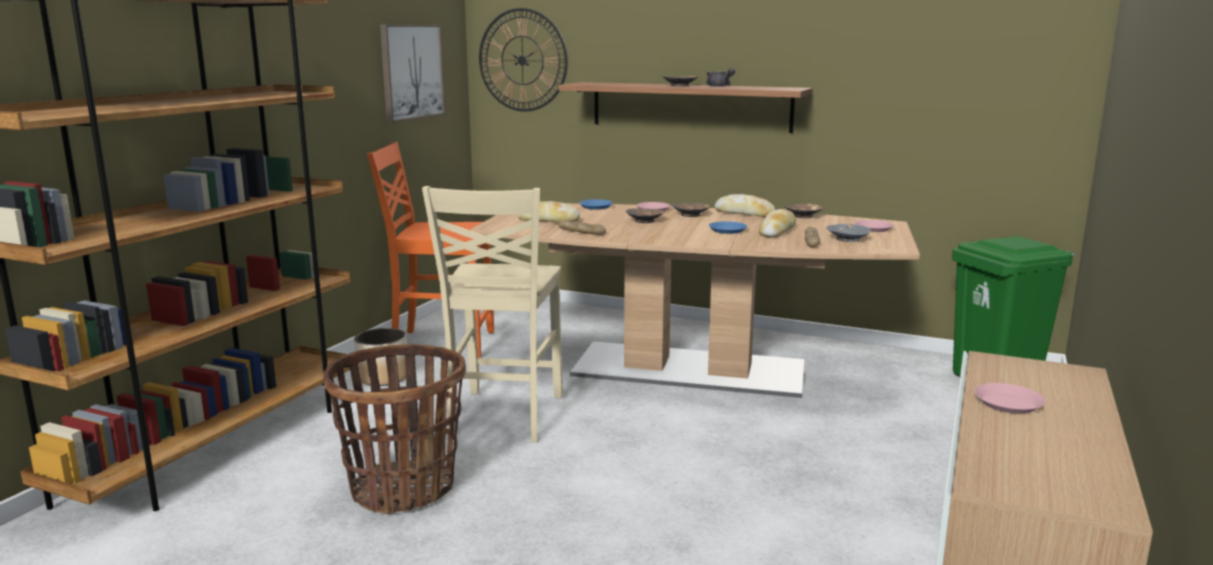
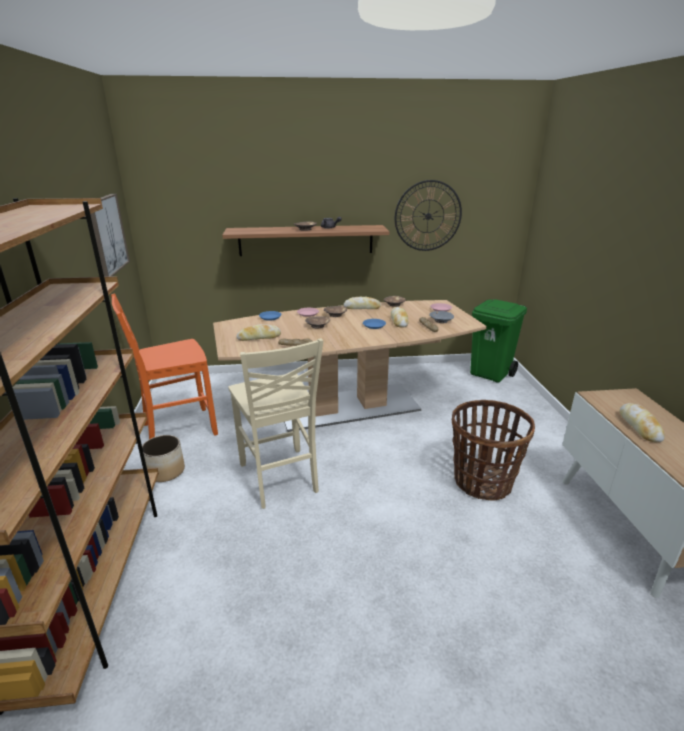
camera: 30 degrees left, 10 degrees up
(403, 489) = (274, 563): basket -> basket (482, 482)
(522, 60) = (177, 214): wall clock -> wall clock (428, 216)
(1008, 403) = (639, 427): pink plate -> bread

